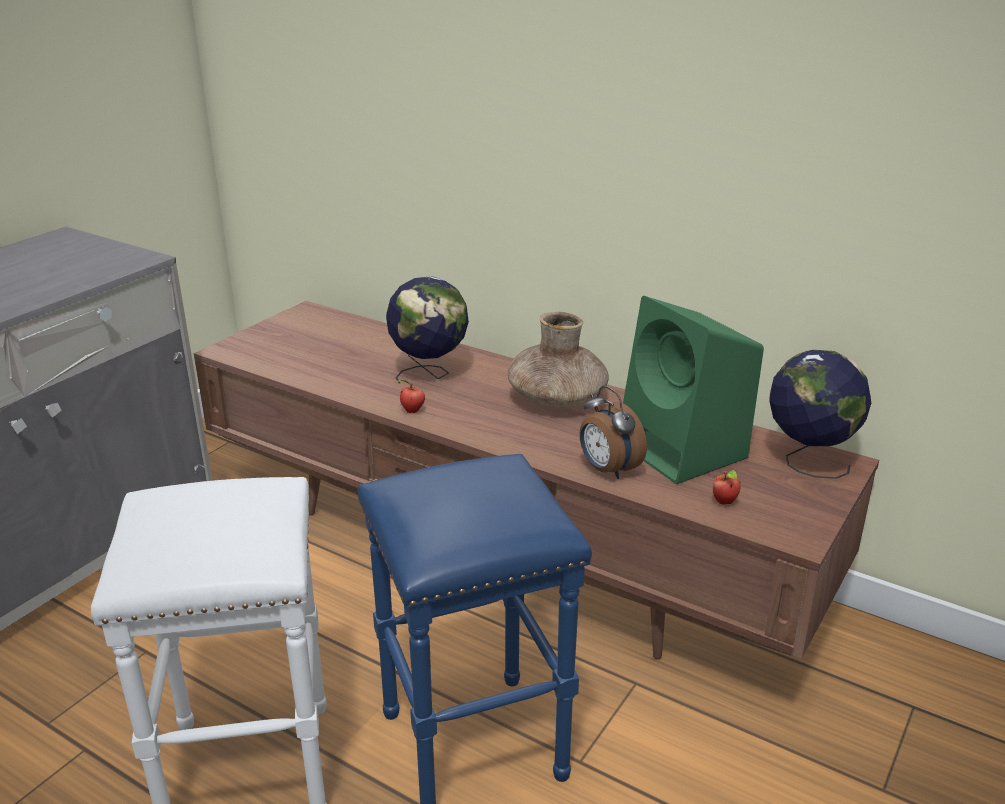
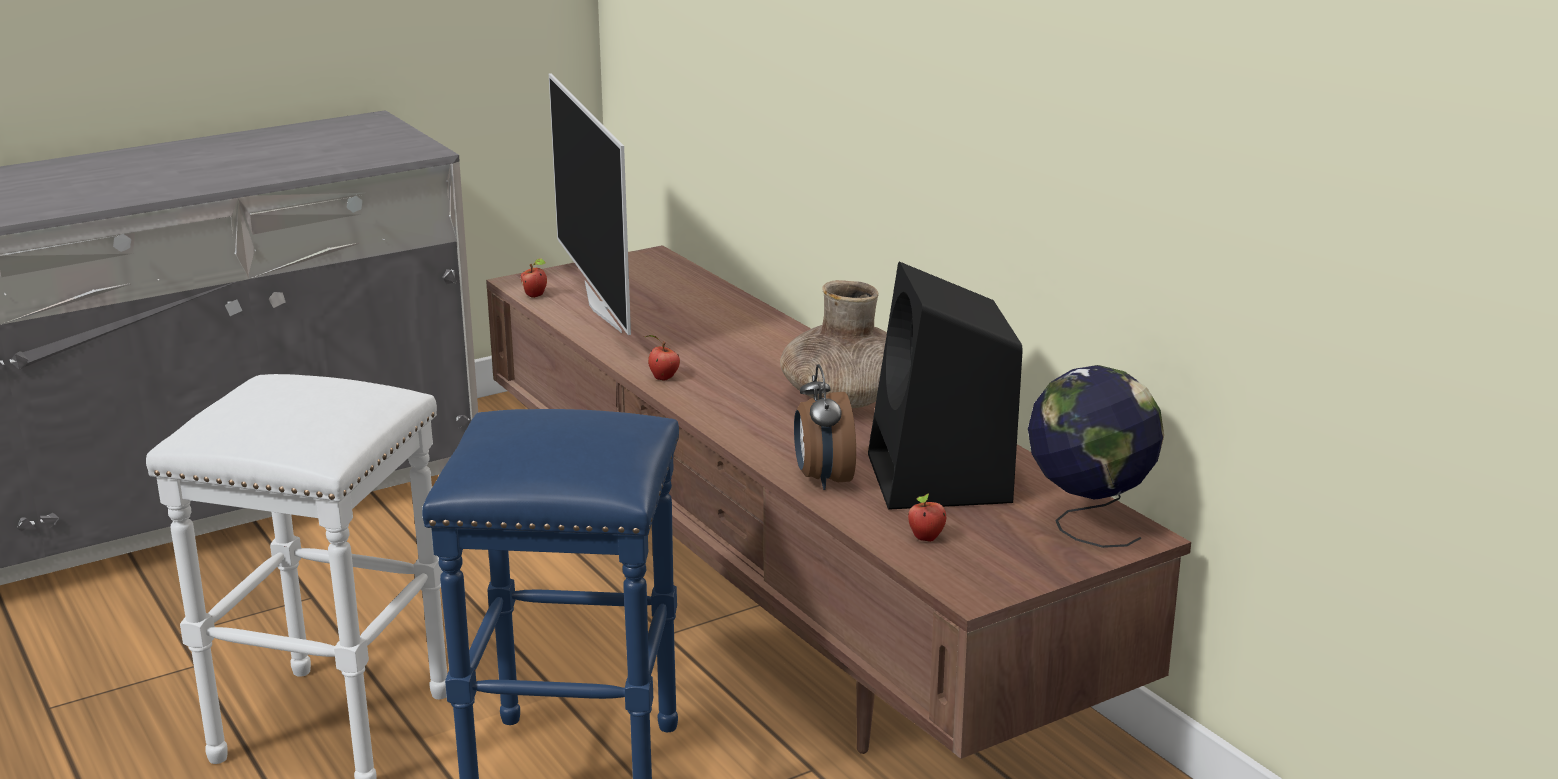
camera: 25 degrees right, 5 degrees down
(247, 360) = (535, 295): none -> apple
(310, 358) = (605, 306): none -> television
(429, 374) = (723, 346): globe -> none
(684, 451) = (941, 480): green speaker -> black speaker

